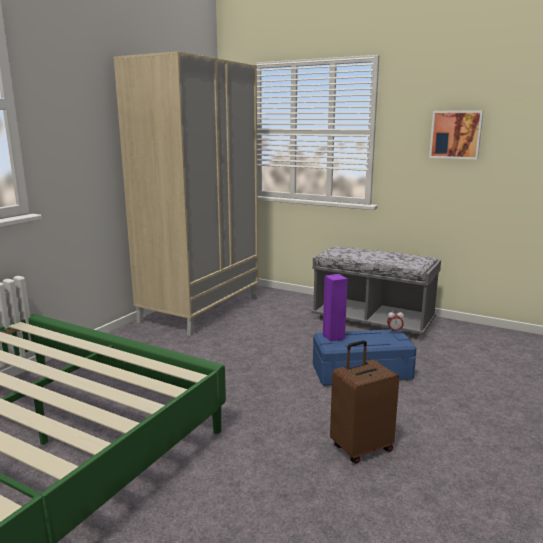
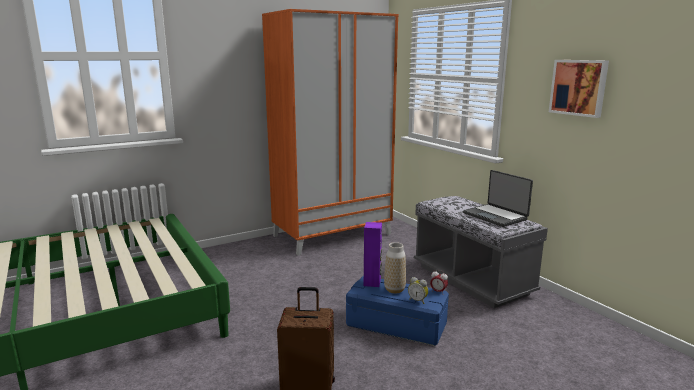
camera: 30 degrees right, 0 degrees up
(200, 309) = (332, 234): beige wardrobe -> orange wardrobe
(360, 338) = (394, 290): none -> vase
(391, 341) = (418, 300): none -> alarm clock
(398, 256) = (496, 216): none -> laptop

